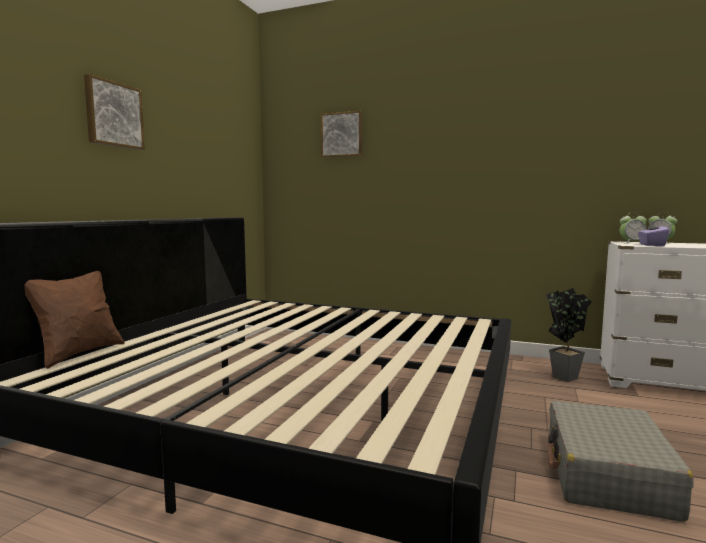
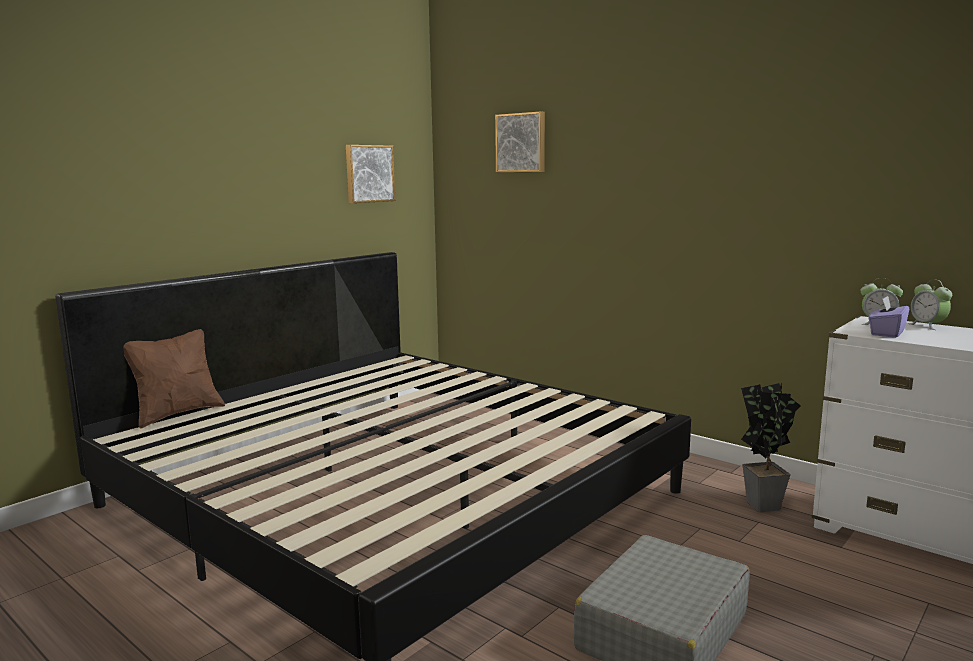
camera: 20 degrees right, 5 degrees up
(113, 115) = (220, 157): picture -> picture (369, 173)

